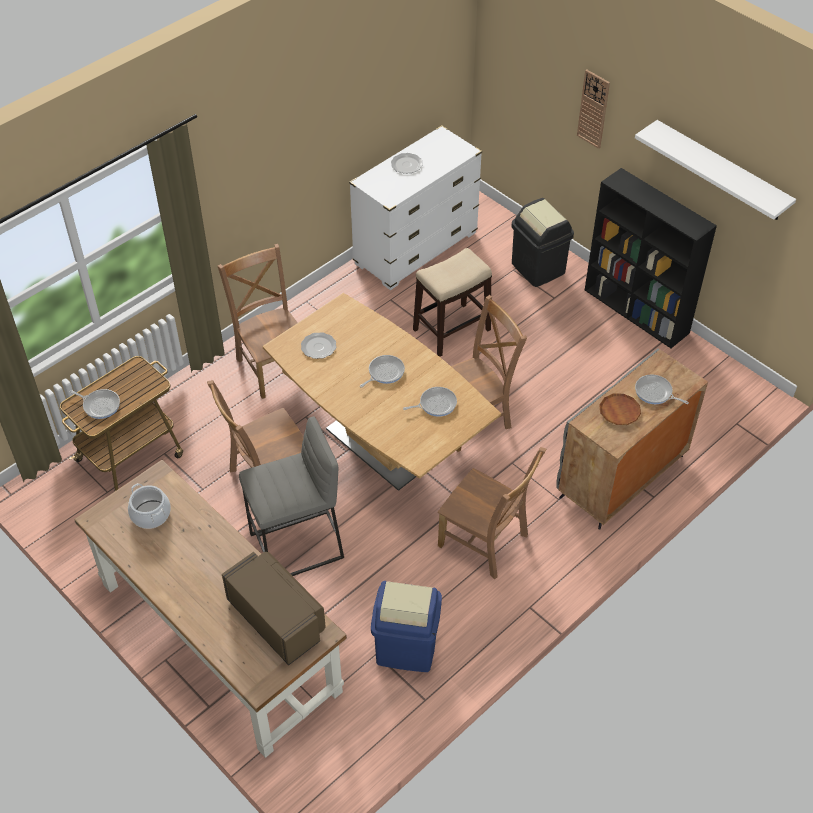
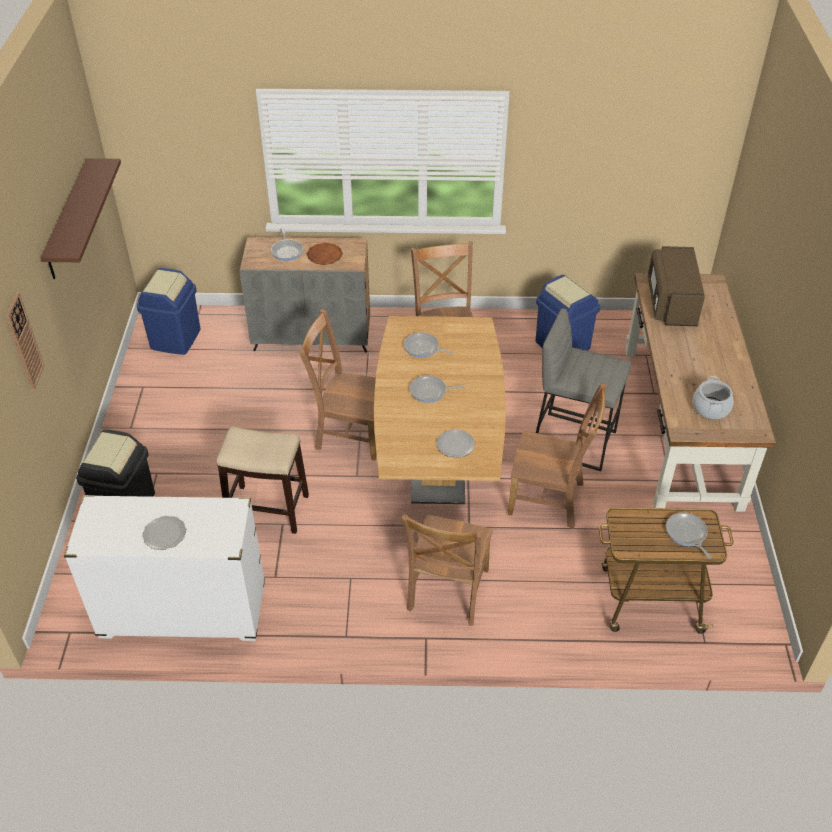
camera: 135 degrees left, 5 degrees down
(637, 312) = (124, 417): black bookcase -> none
(712, 389) = (175, 339): none -> blue trash can
(721, 171) = (68, 219): white shelf -> brown shelf

